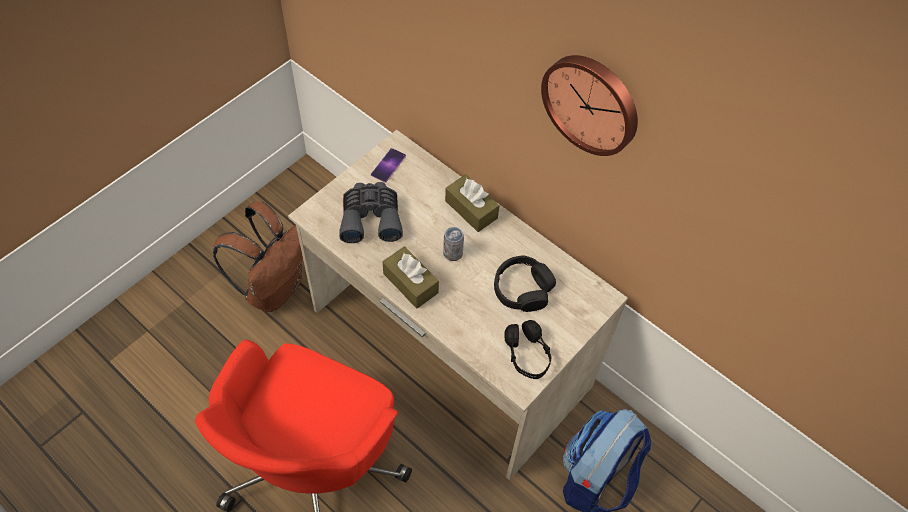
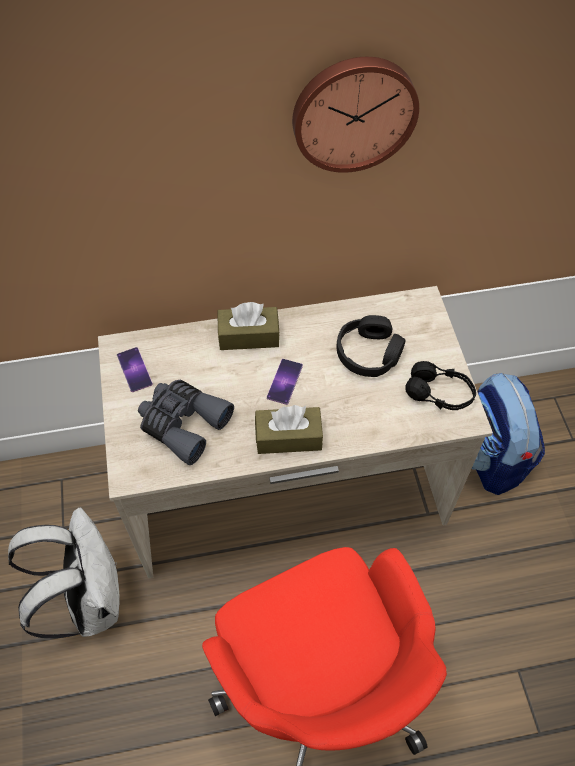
camera: 50 degrees left, 0 degrees up
(274, 288) = (89, 600): brown backpack -> white backpack
(453, 253) = (284, 381): can -> phone

